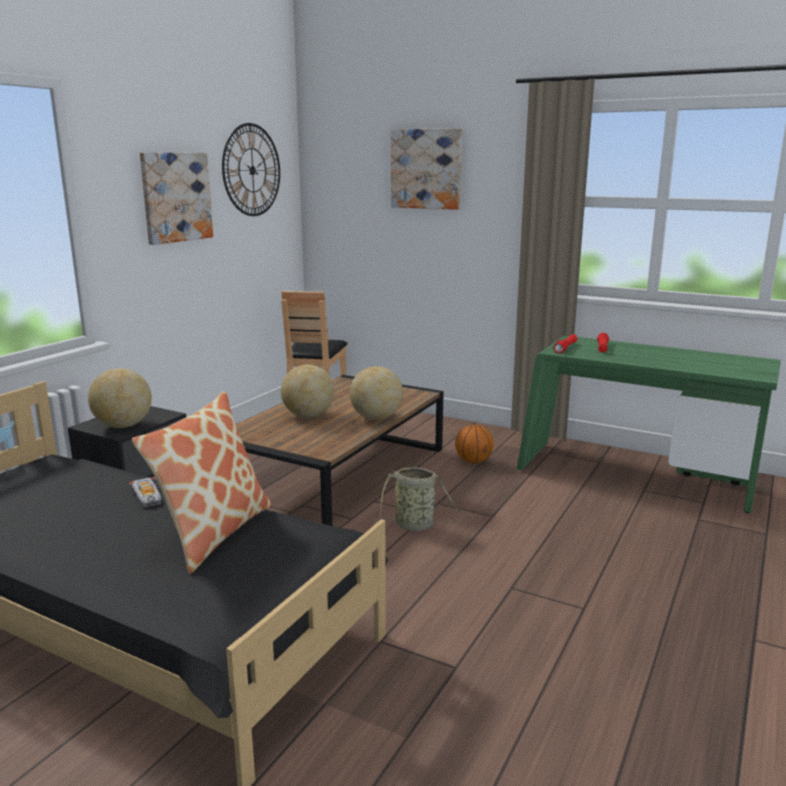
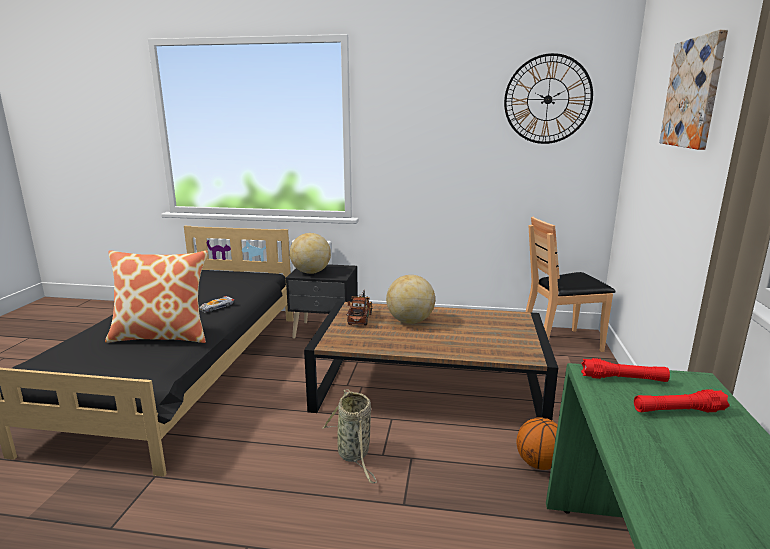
camera: 70 degrees right, 0 degrees up
(176, 197) = (444, 121): picture -> none
(271, 433) = (360, 317): none -> toy truck
(376, 418) = (431, 348): globe -> none

